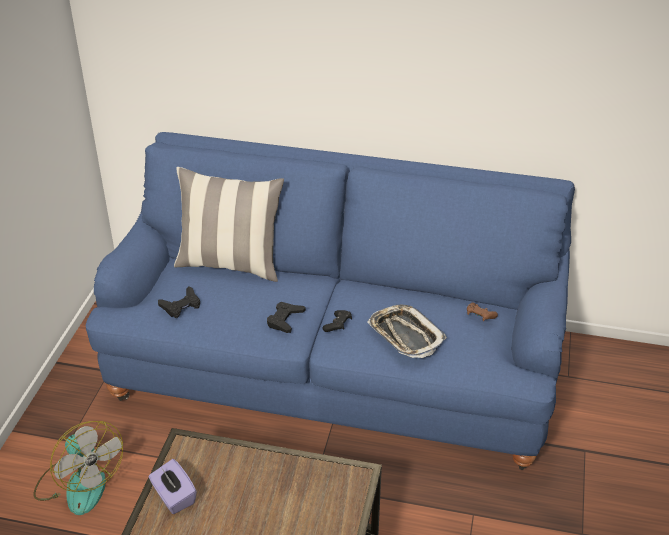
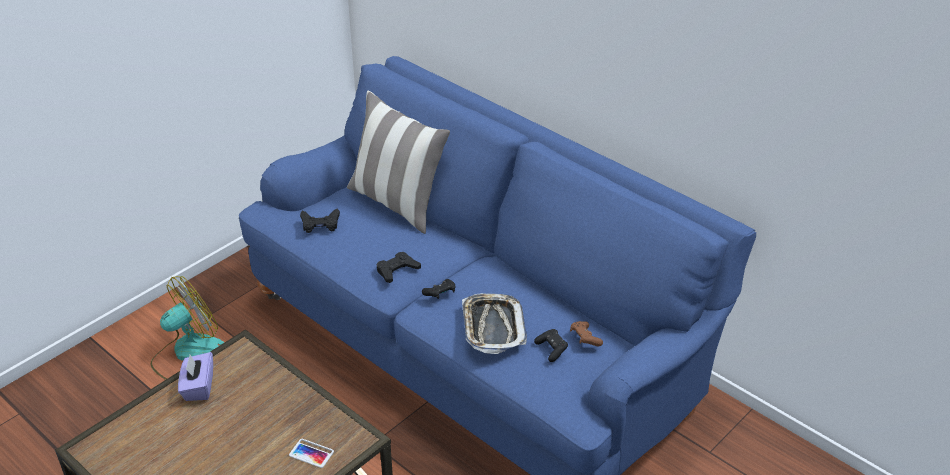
camera: 30 degrees right, 0 degrees up
(79, 483) = (188, 354): fan -> fan turned 120 degrees counterclockwise
(327, 507) = (311, 453): none -> phone
(464, 334) = (552, 349): none -> black game controller

